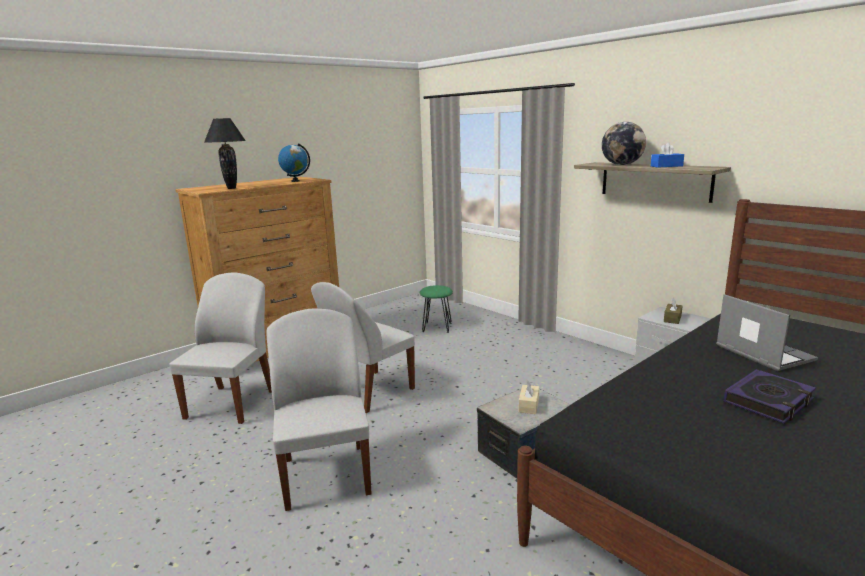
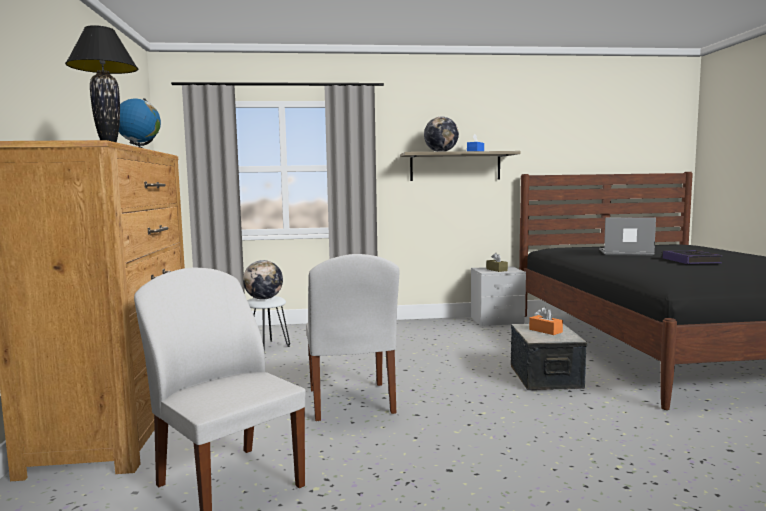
camera: 55 degrees left, 10 degrees down
(327, 474) = (495, 457): white chair -> none
(433, 289) = (264, 299): none -> globe
(437, 327) = (268, 347): green stool -> white stool
(528, 405) = (545, 331): beige tissue box -> orange tissue box

